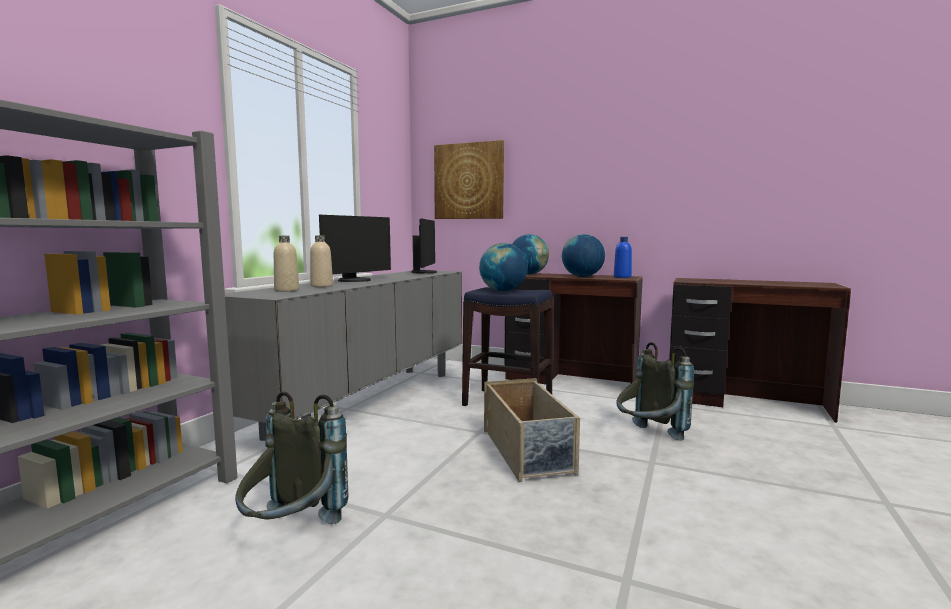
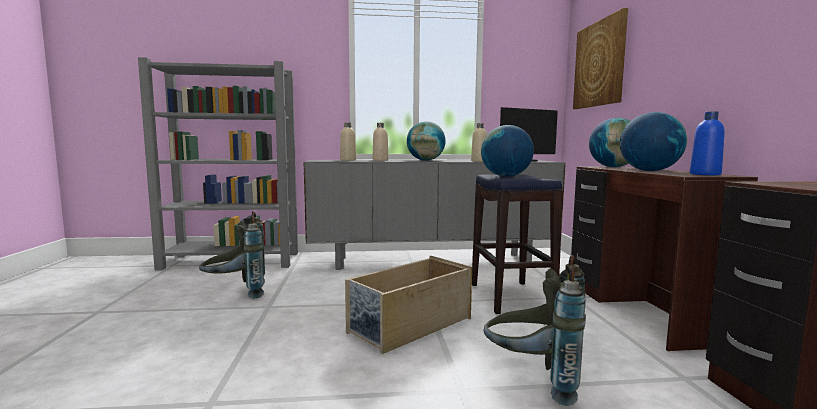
camera: 60 degrees right, 0 degrees up
(356, 280) = (425, 160): monitor -> globe
(408, 276) = (479, 161): none -> beige bottle

